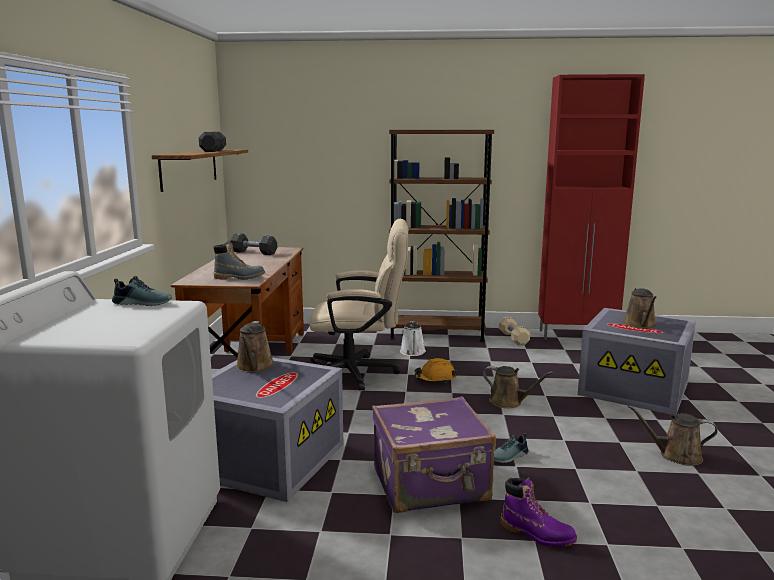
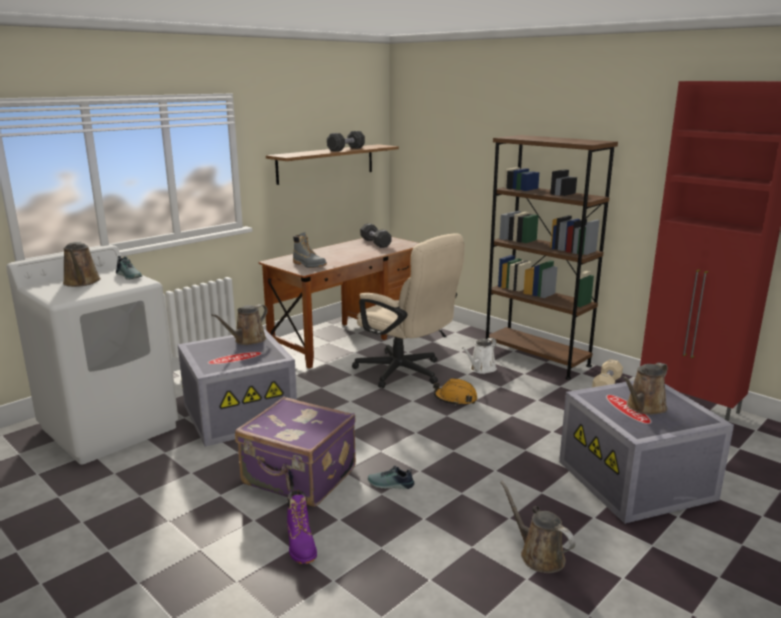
camera: 40 degrees right, 5 degrees up
(508, 402) = (479, 442): brown watering can -> brown watering can (81, 282)

